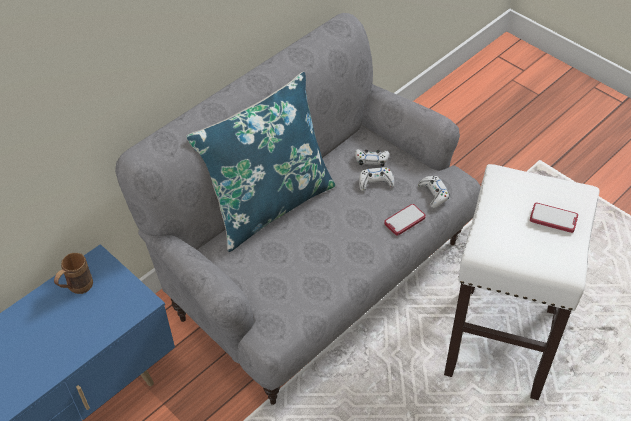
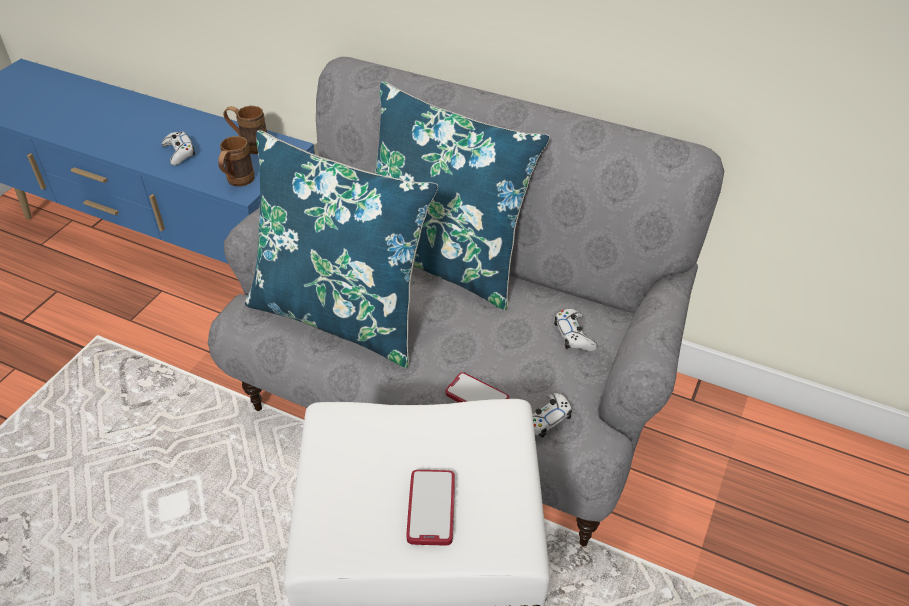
camera: 70 degrees right, 5 degrees down
(128, 304) = (237, 183): none -> brown mug
(299, 275) = (341, 314): none -> blue pillow
(375, 182) = (533, 349): white game controller -> white game controller (179, 152)

